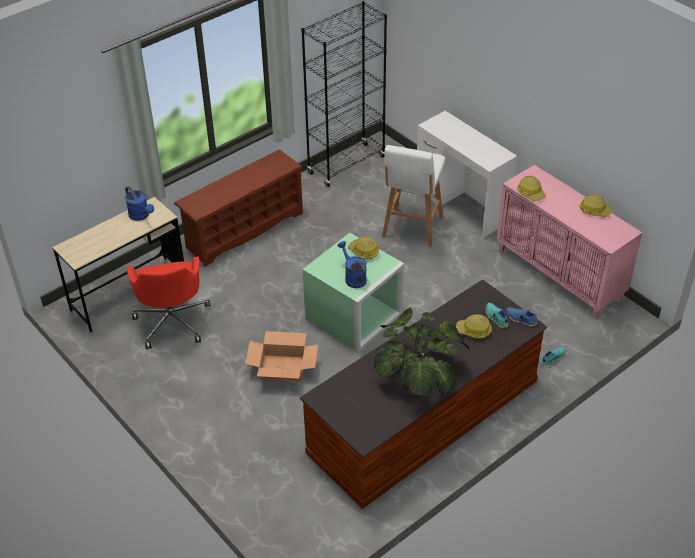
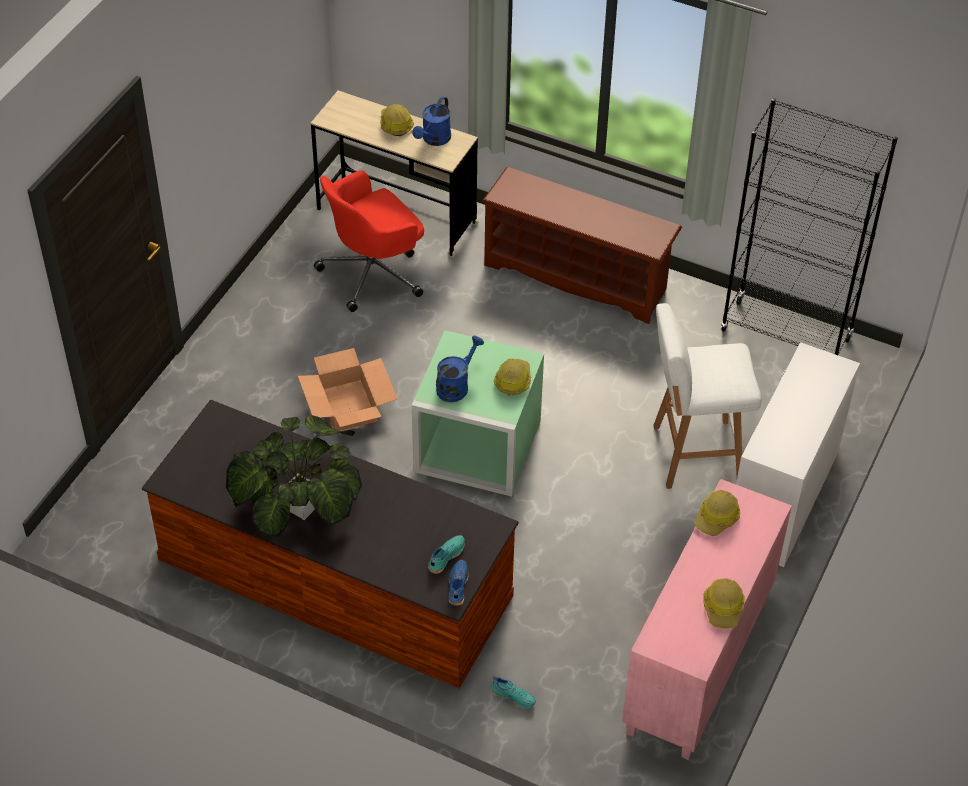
camera: 65 degrees right, 5 degrees up
(474, 331) = (408, 539): hard hat -> hard hat (395, 124)

